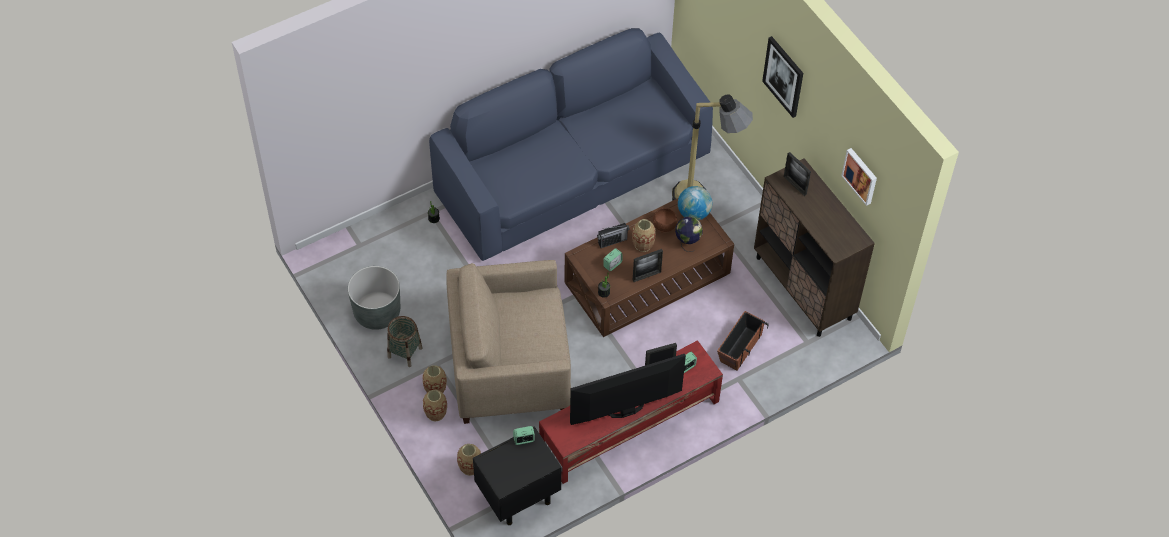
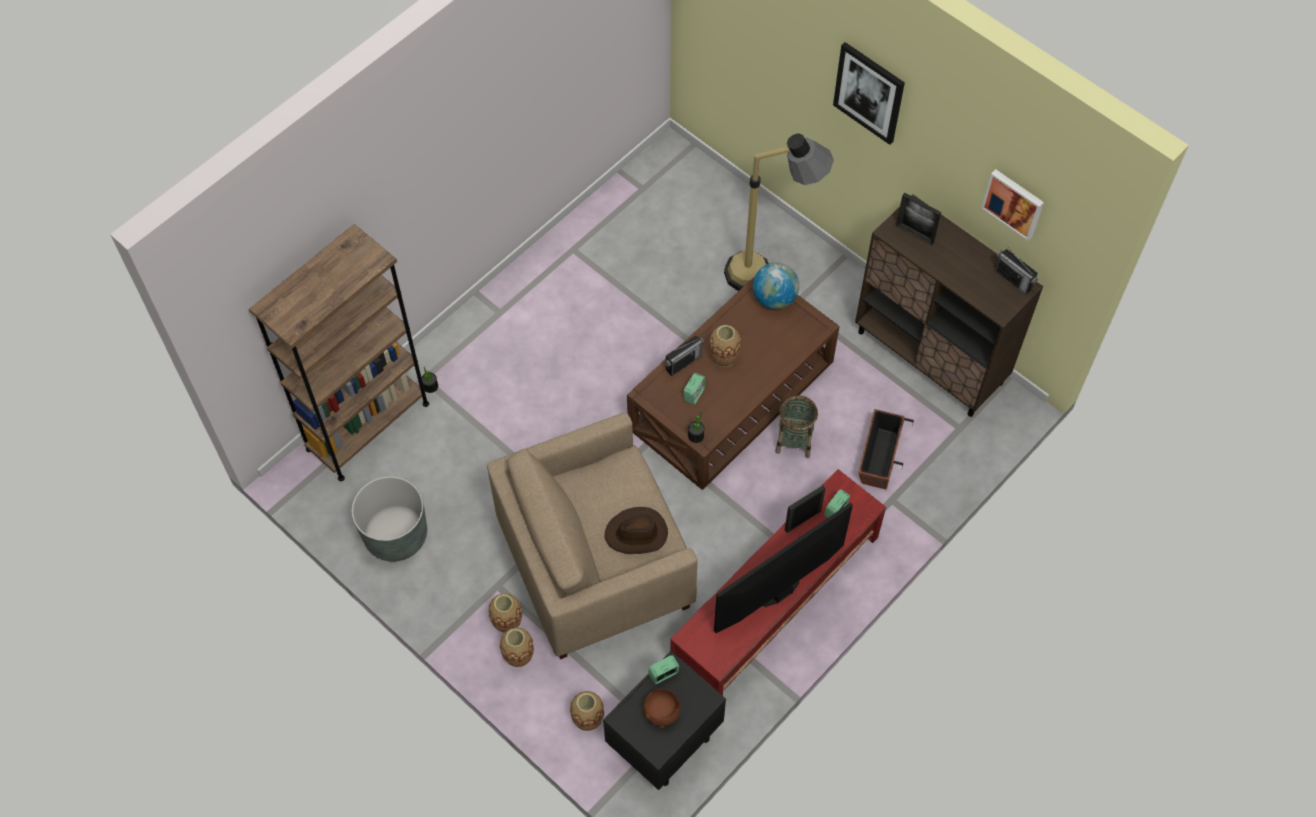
camera: 15 degrees left, 5 degrees up
(381, 234) = (368, 426): none -> brown bookcase
(404, 352) = (450, 581): basket -> basket (794, 441)
(537, 344) = (636, 534): none -> brown hat
(572, 173) = (590, 280): blue sofa -> none
(646, 276) = (743, 398): picture frame -> none
(665, 226) = (743, 324): brown bowl -> brown bowl (662, 712)
(687, 242) = (779, 339): globe -> none
(854, 233) = (1013, 279): none -> radio

